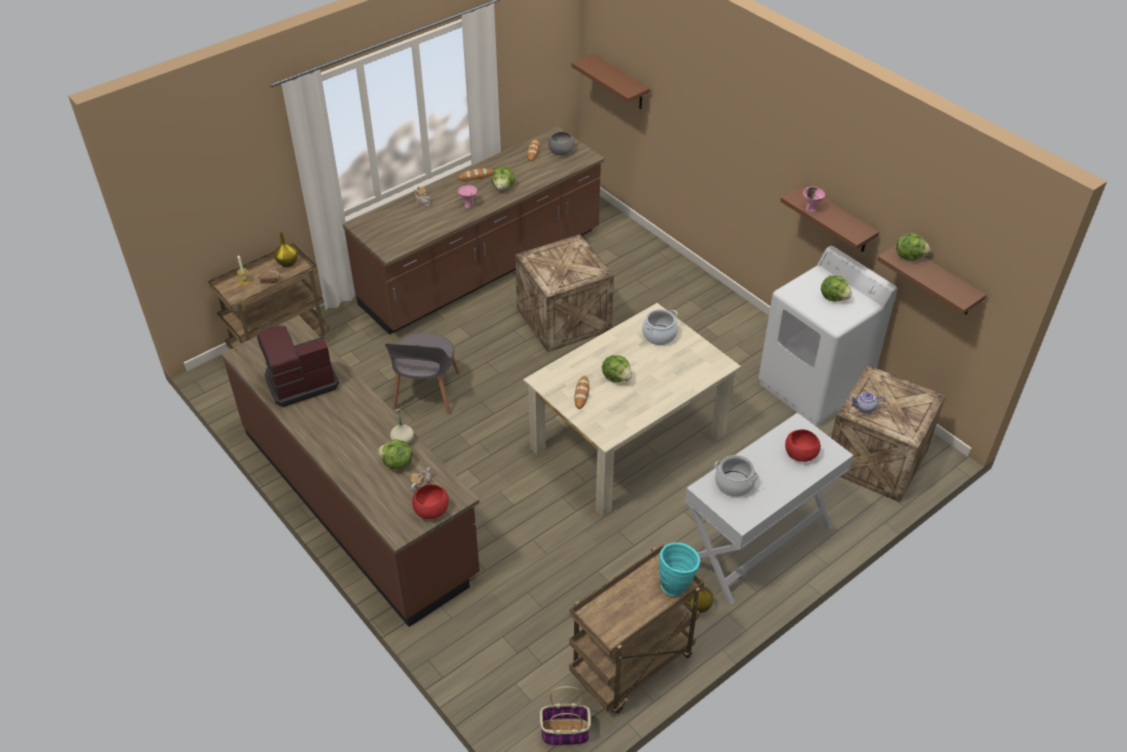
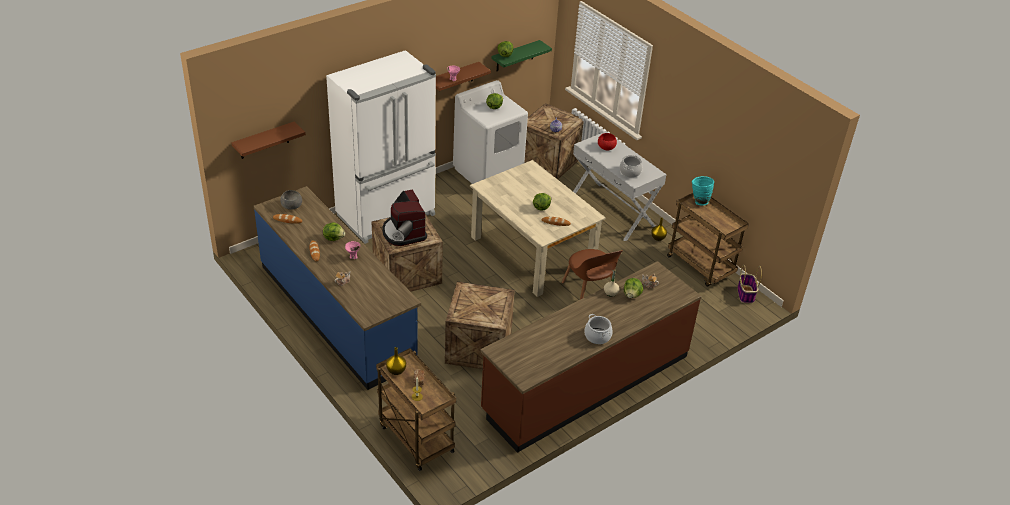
camera: 90 degrees left, 5 degrees down
(300, 381) = (555, 344): coffee machine -> coffee machine (403, 232)
(426, 393) = (479, 348): grey chair -> crate
(431, 509) = (668, 280): red bowl -> none
(483, 269) = (337, 313): brown counter -> blue counter
(545, 508) = (589, 293): none -> brown chair
(659, 335) = (502, 187): cooking pot -> cooking pot (597, 336)
(678, 292) = (387, 216): none -> white fridge
(938, 281) = (515, 56): brown shelf -> green shelf

